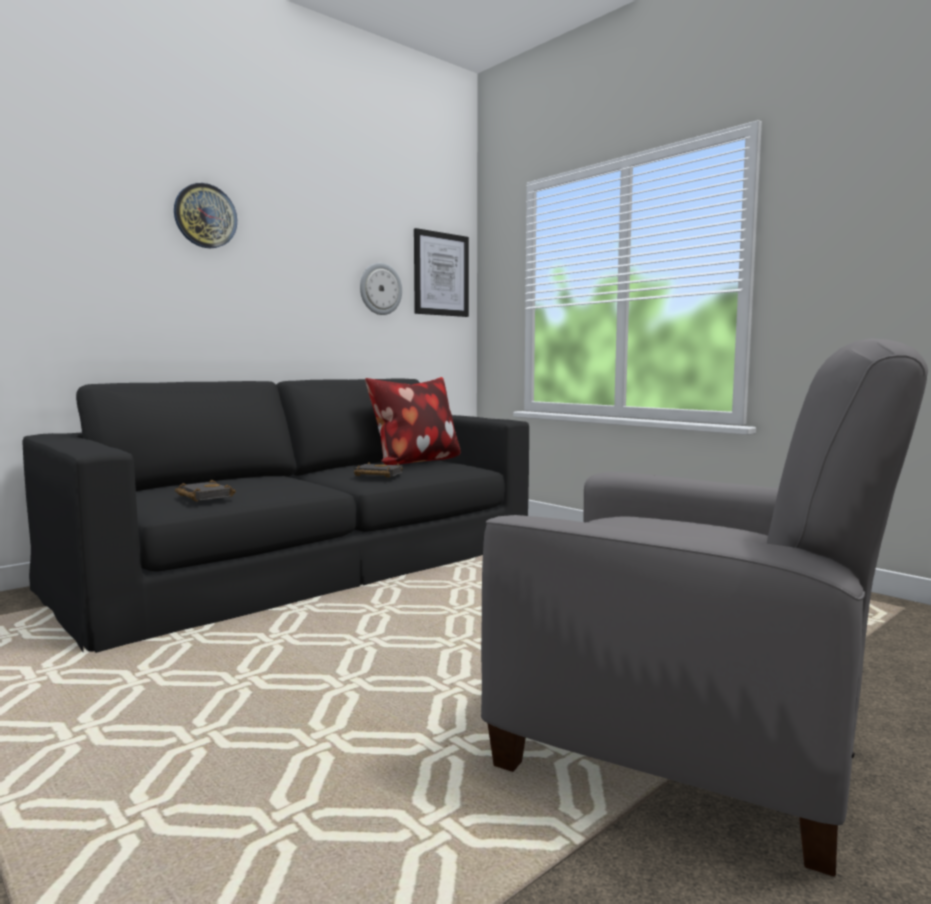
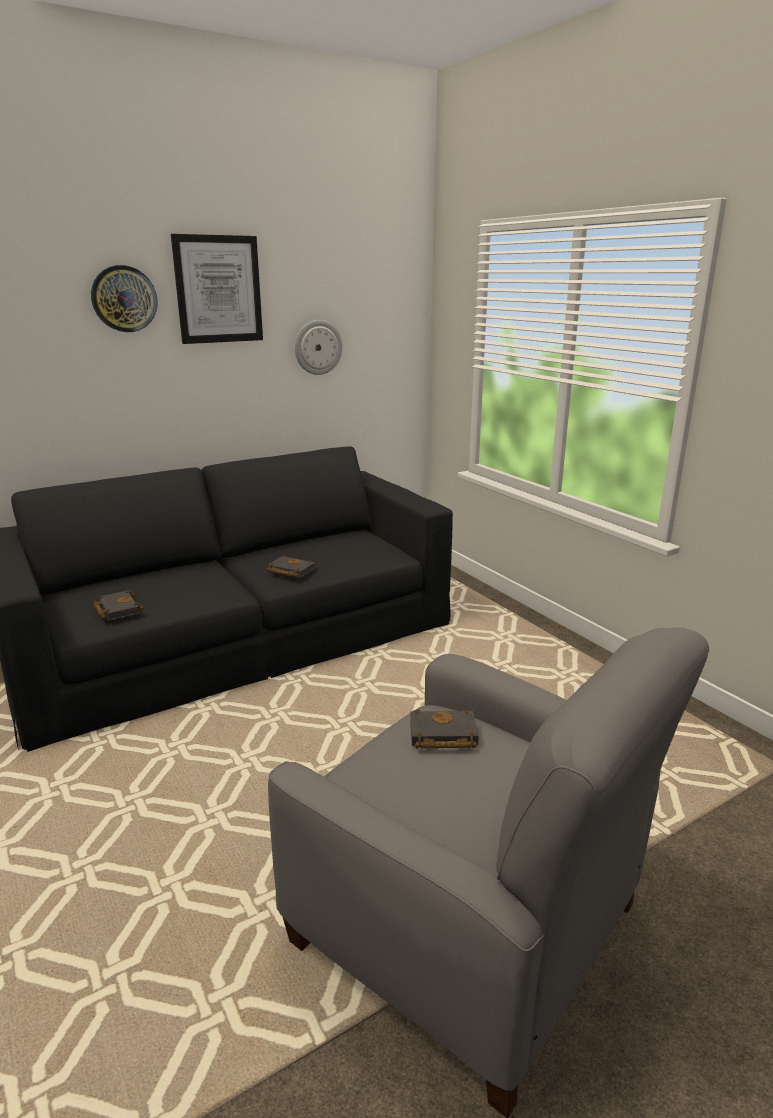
camera: 10 degrees right, 15 degrees up
(415, 462) = (339, 543): pillow -> none
(441, 274) = (388, 321): picture -> picture (218, 289)
(631, 519) = (441, 736): none -> black book

